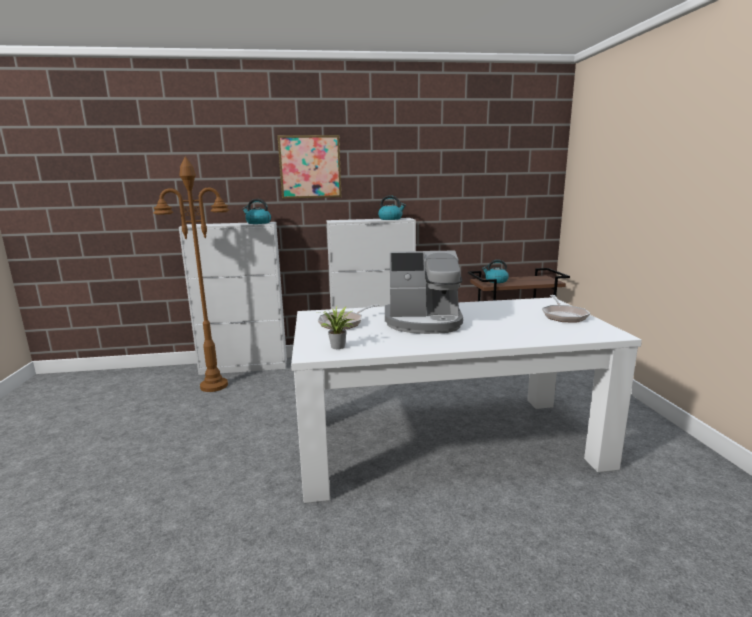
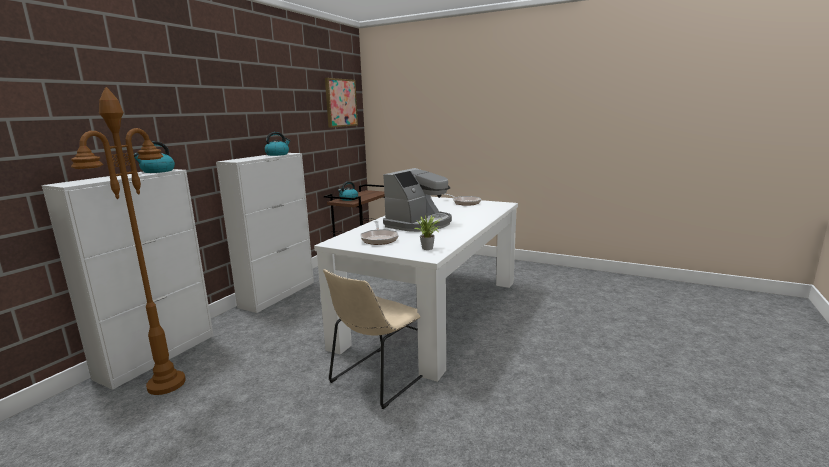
camera: 55 degrees left, 0 degrees up
(283, 464) = (378, 378): none -> beige chair
(310, 167) = (190, 103): picture -> picture (341, 103)

